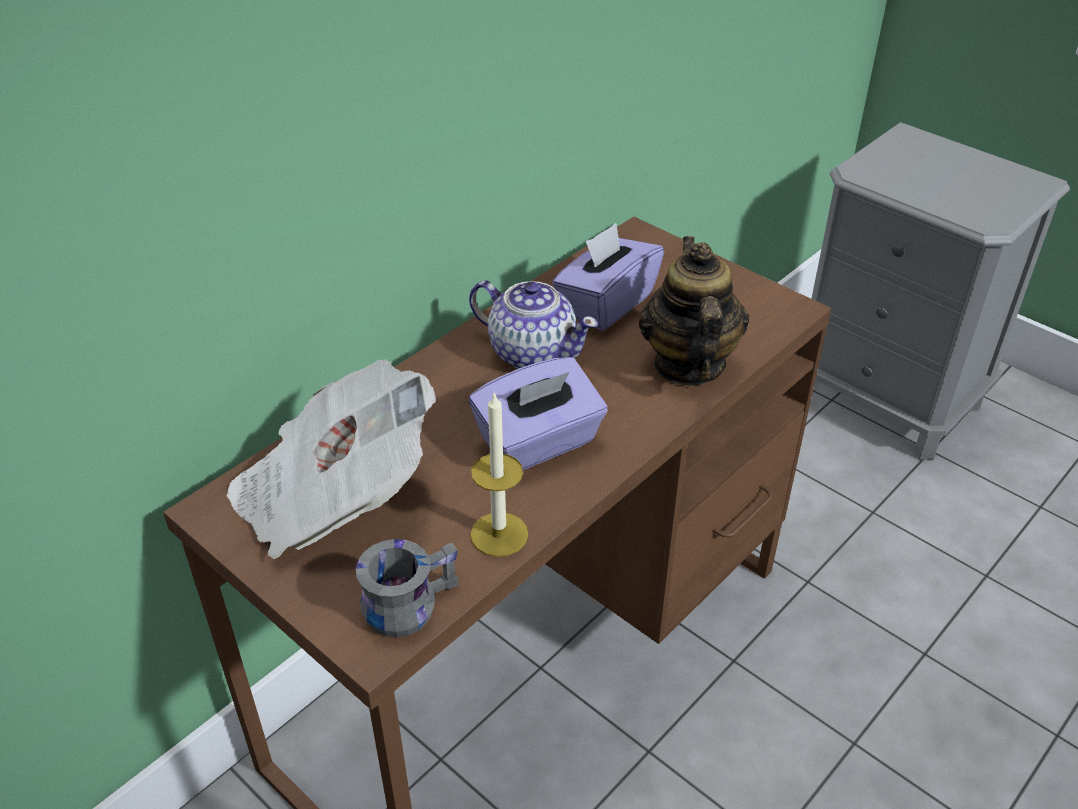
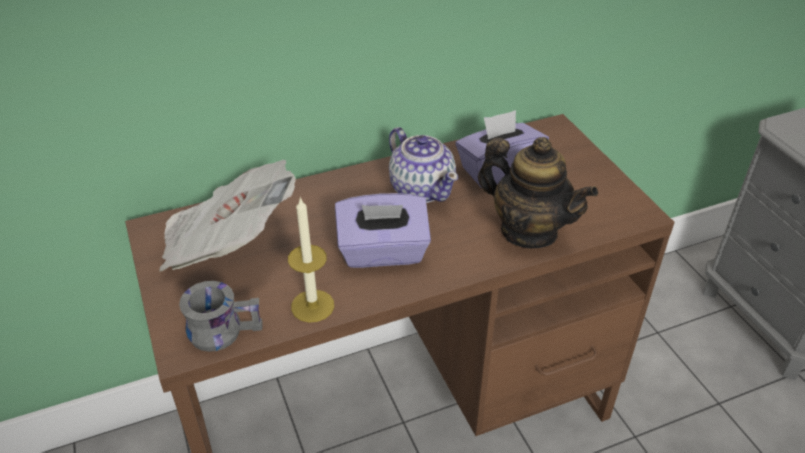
camera: 25 degrees right, 0 degrees up
(688, 365) = (528, 231): teapot -> teapot turned 105 degrees clockwise

